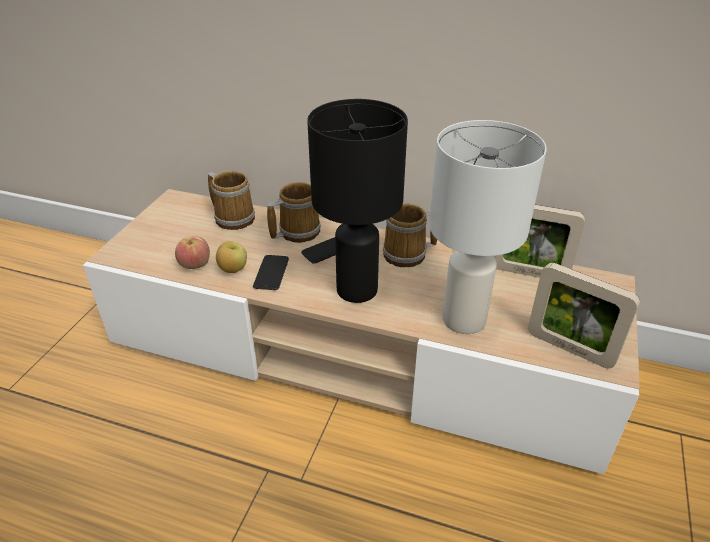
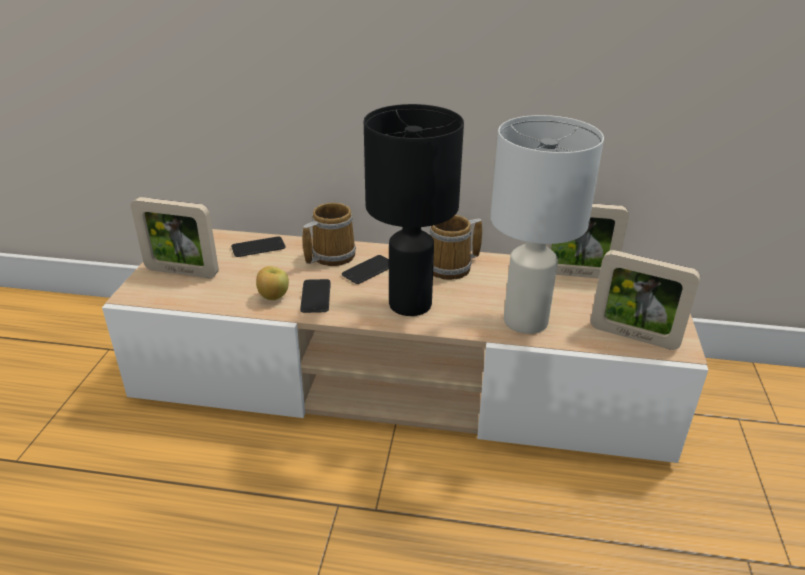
camera: 10 degrees left, 5 degrees down
(160, 236) = (182, 272): none -> picture frame
(195, 264) = (230, 296): apple -> none
(234, 217) = (258, 247): mug -> phone

